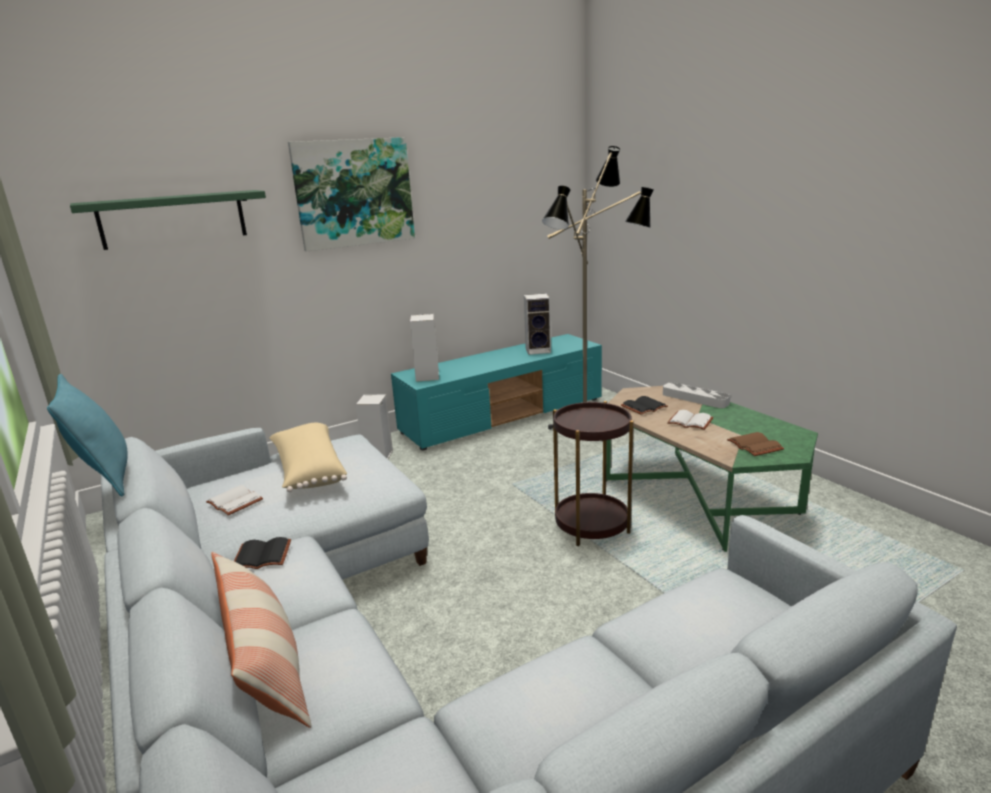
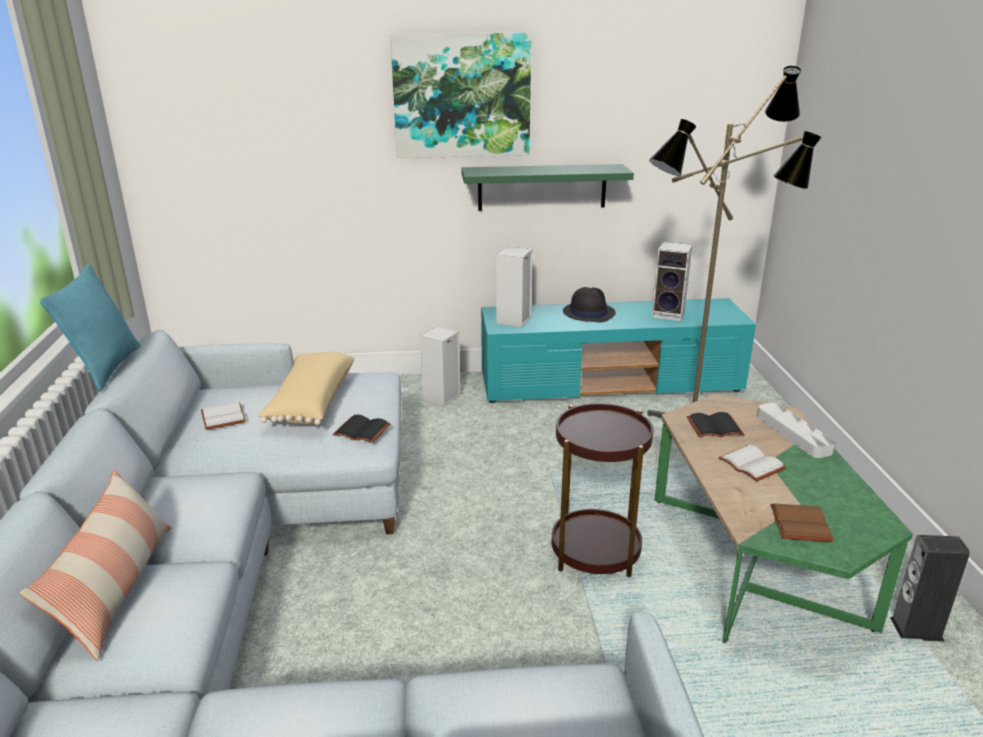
camera: 25 degrees right, 5 degrees up
(173, 219) = (264, 110): green shelf -> green shelf (542, 187)
(263, 555) = (201, 480): black book -> black book (363, 430)
(480, 360) = (588, 313): none -> black hat
(820, 505) = (916, 629): none -> speaker

